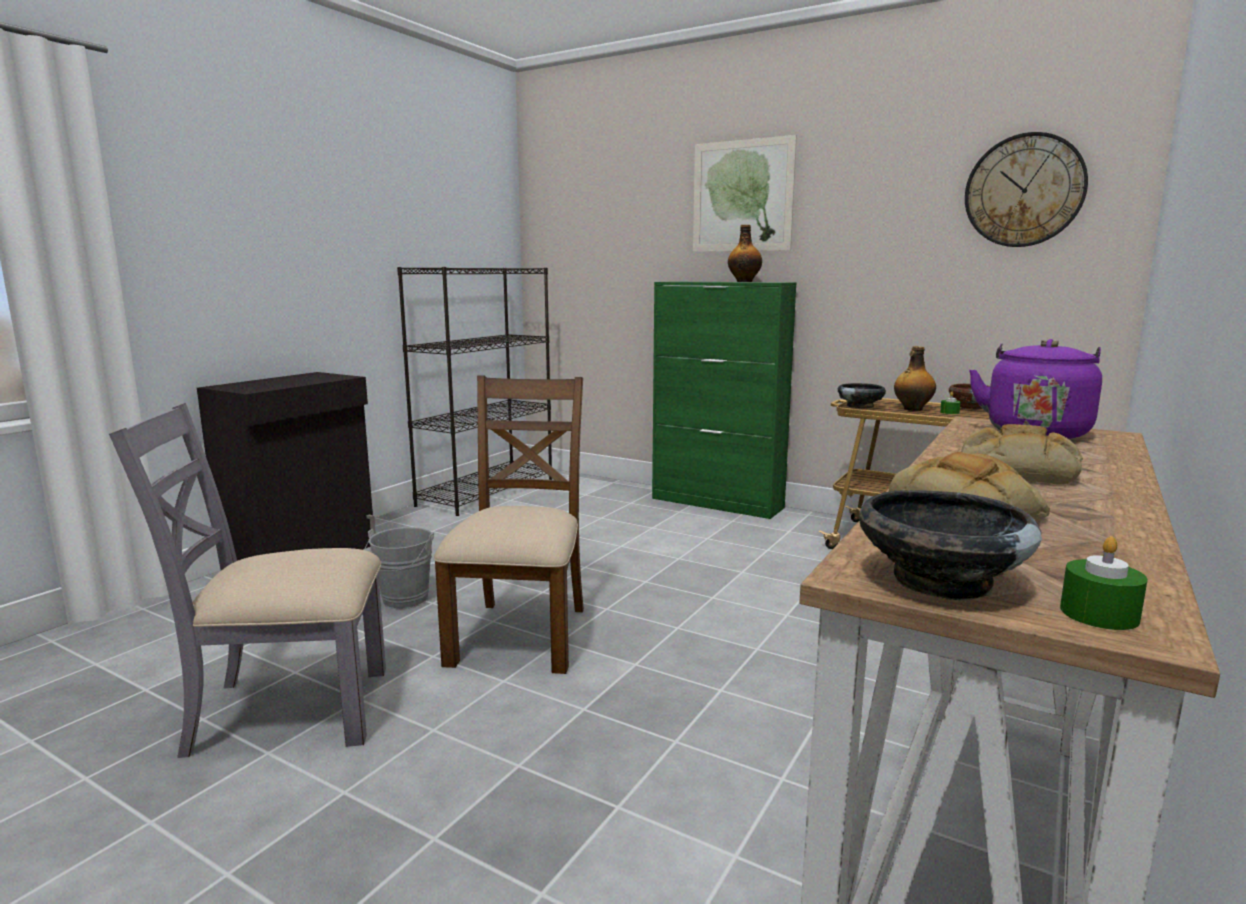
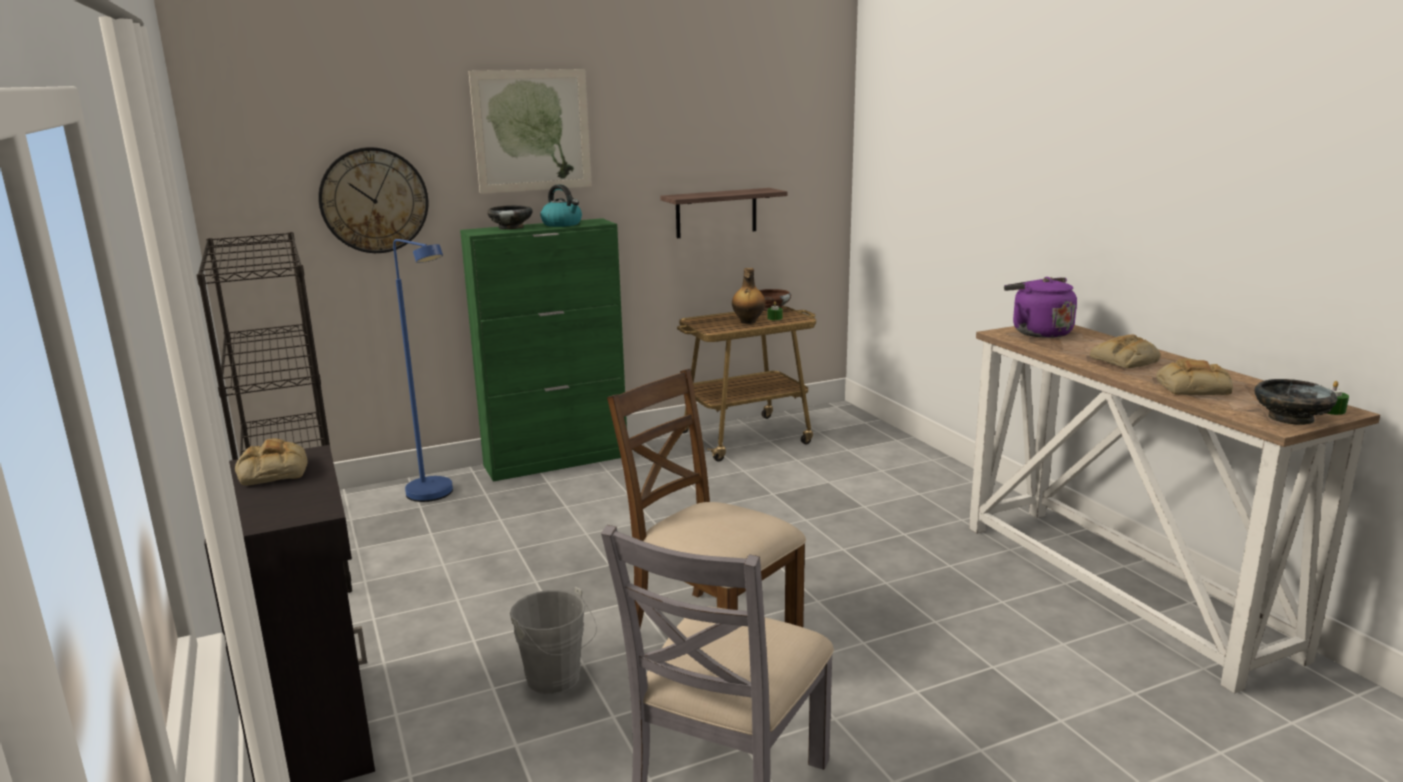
camera: 55 degrees left, 5 degrees up
(310, 378) = (272, 471): none -> bread
(605, 493) = (436, 496): none -> blue floor lamp
(744, 281) = (562, 224): bottle -> kettle
(860, 406) = (718, 329): black bowl -> black bowl (511, 227)
(929, 288) = (716, 213): none -> shelf
(1024, 191) = (775, 128): wall clock -> wall clock (374, 200)

